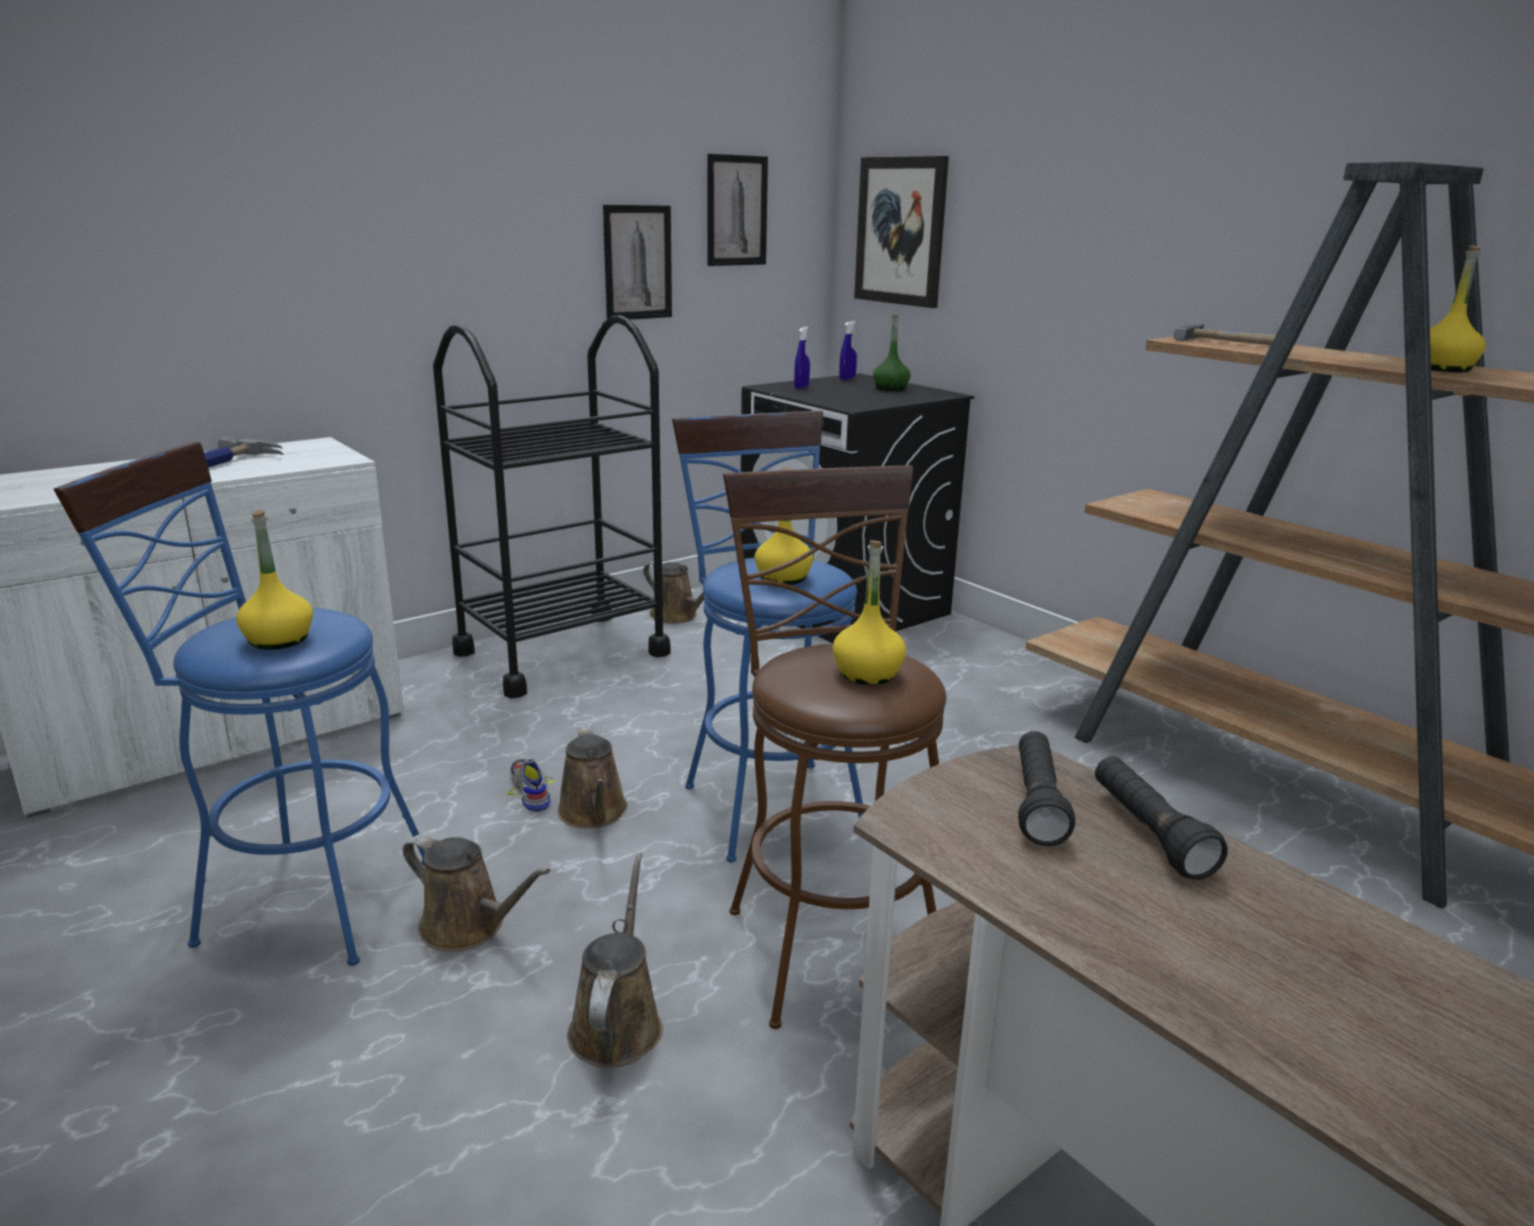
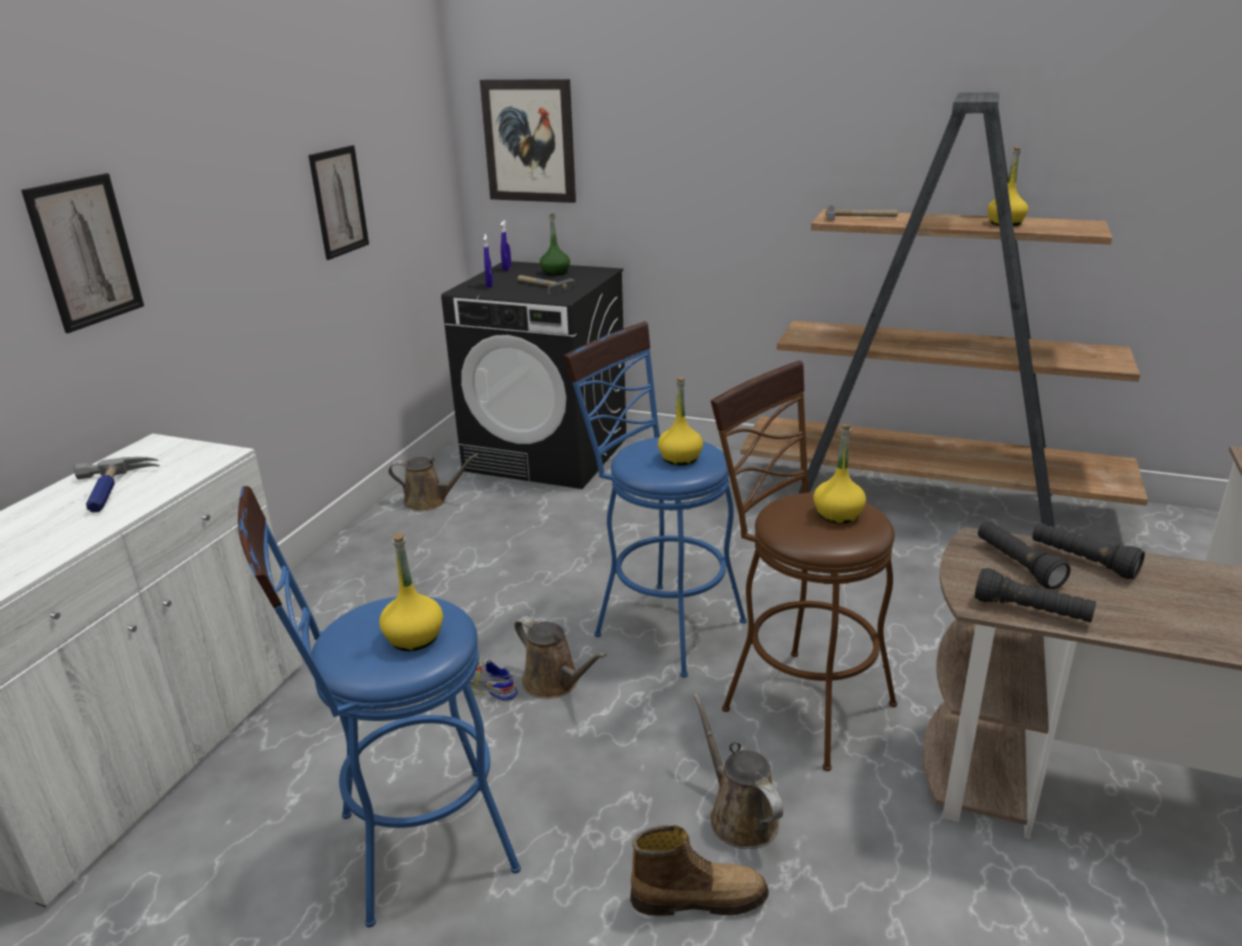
camera: 30 degrees left, 5 degrees up
(468, 927) = (567, 803): brown watering can -> none
(476, 1080) = (698, 897): none -> boot
(561, 653) = (372, 564): black cart -> none
(736, 211) = (395, 139): picture -> picture (85, 252)
(852, 395) = (540, 286): none -> hammer
(964, 857) = (1031, 611): none -> black flashlight

